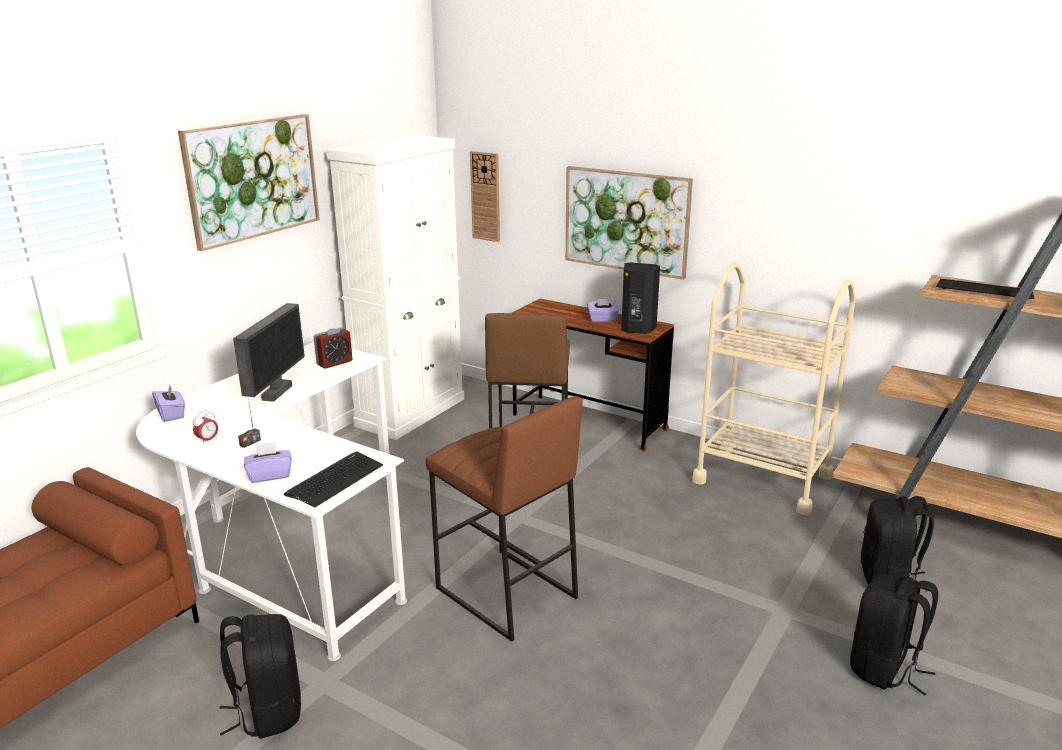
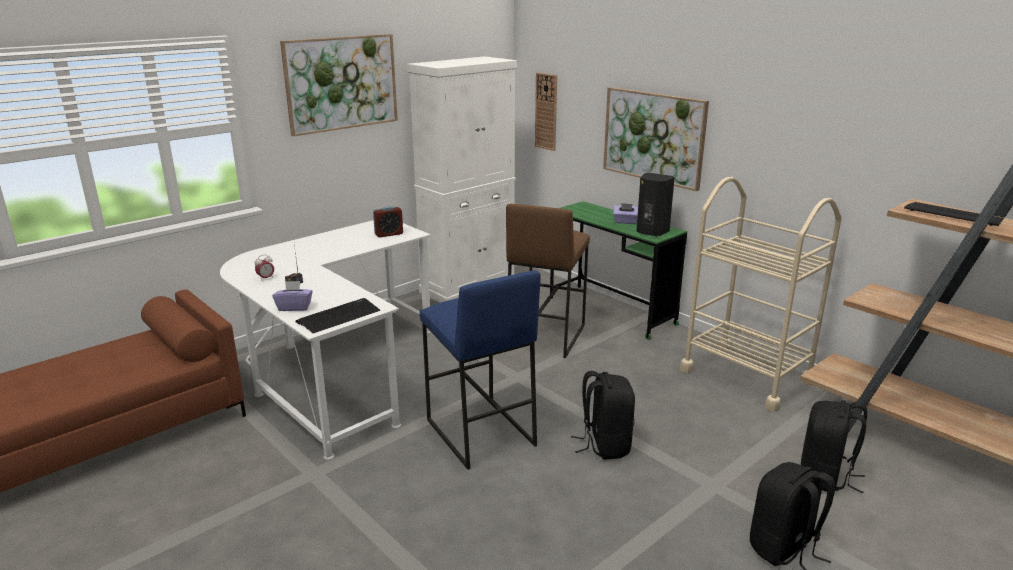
camera: 15 degrees right, 0 degrees up
(171, 414) = (252, 258): purple tissue box -> none
(267, 711) = (265, 486): black backpack -> black backpack (604, 445)
(275, 392) = (333, 251): monitor -> none
(505, 593) = (479, 432): brown stool -> blue stool
(588, 422) = (611, 311): brown desk -> green desk

